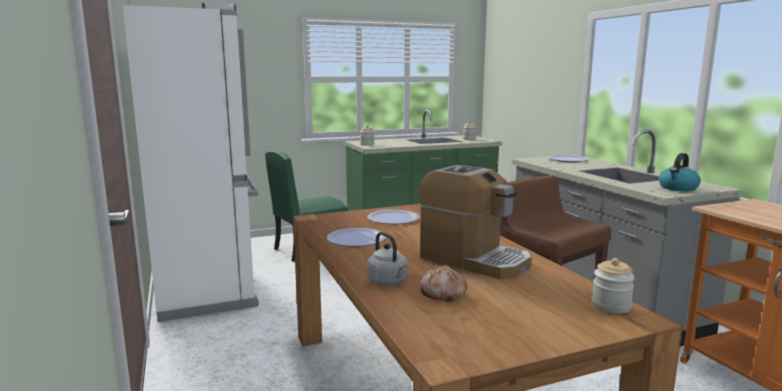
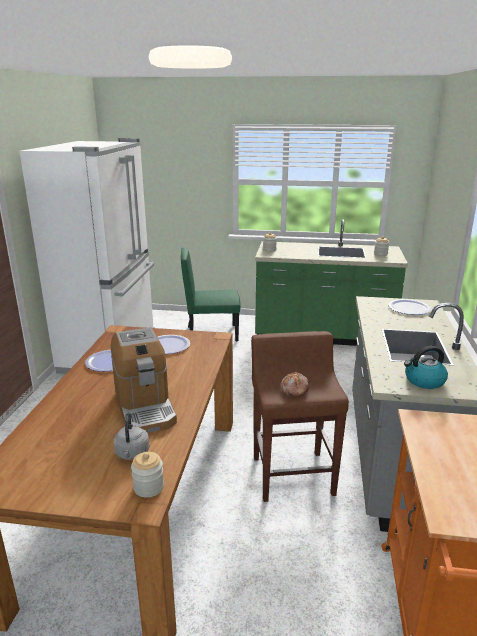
camera: 30 degrees right, 10 degrees up
(389, 282) = (59, 411): grey kettle -> grey kettle (132, 454)
(442, 293) = (71, 432): bread -> bread (294, 389)

